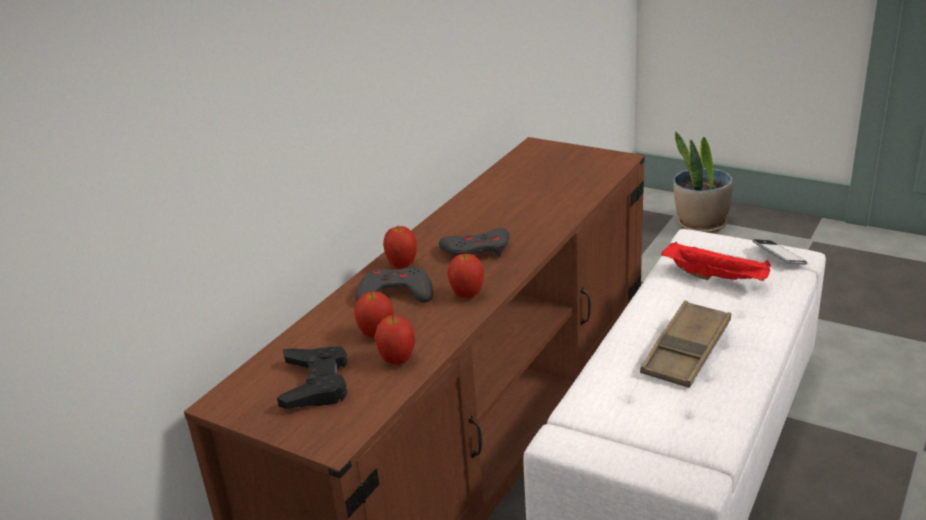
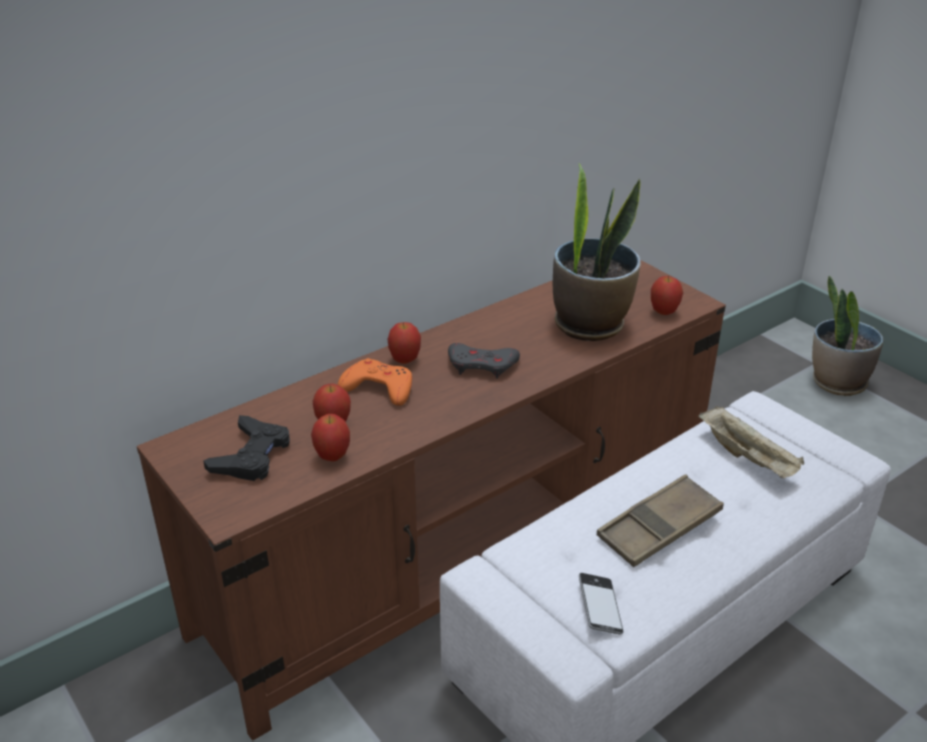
camera: 20 degrees right, 5 degrees up
(395, 293) = (378, 388): grey game controller -> orange game controller
(467, 295) = (439, 410): apple -> apple (664, 312)
(545, 196) = (590, 324): none -> potted plant
(716, 278) = (748, 458): red tray -> beige tray
(779, 256) = (833, 454): phone -> phone (599, 608)

